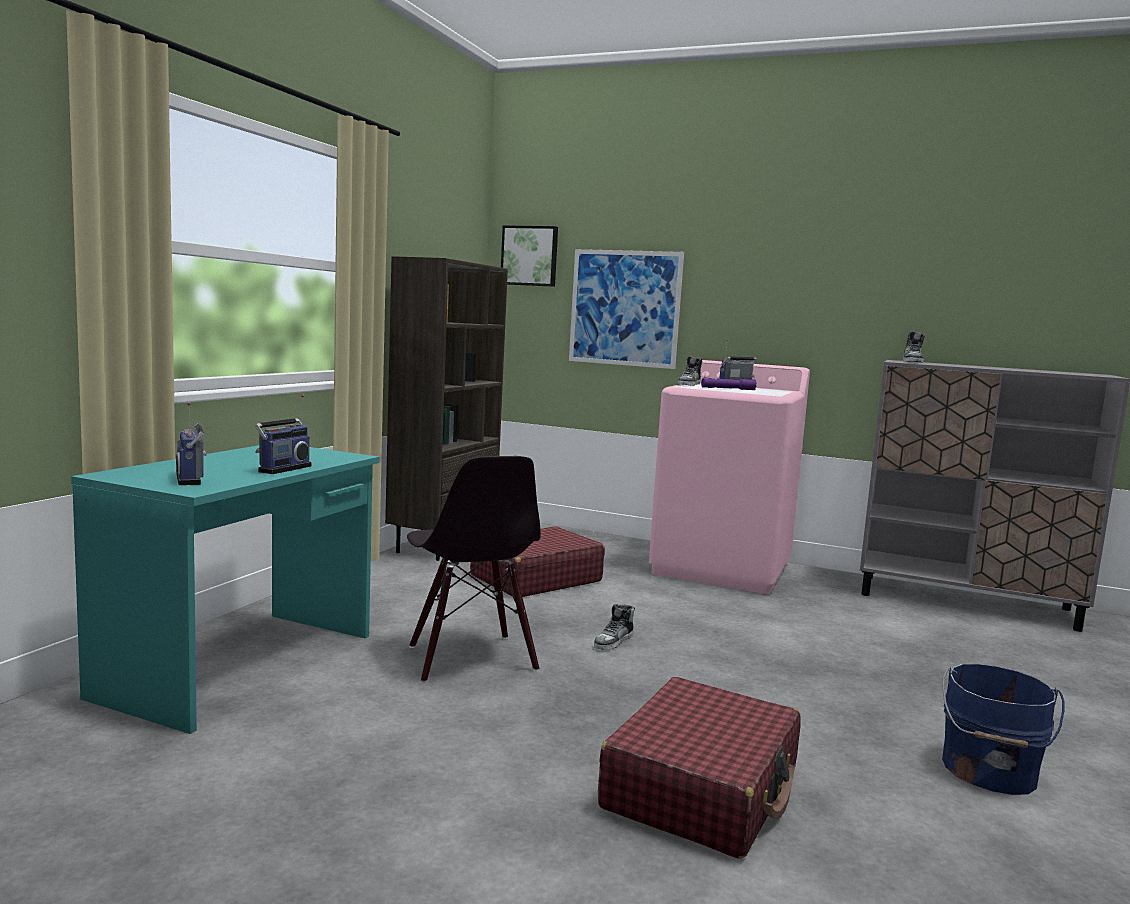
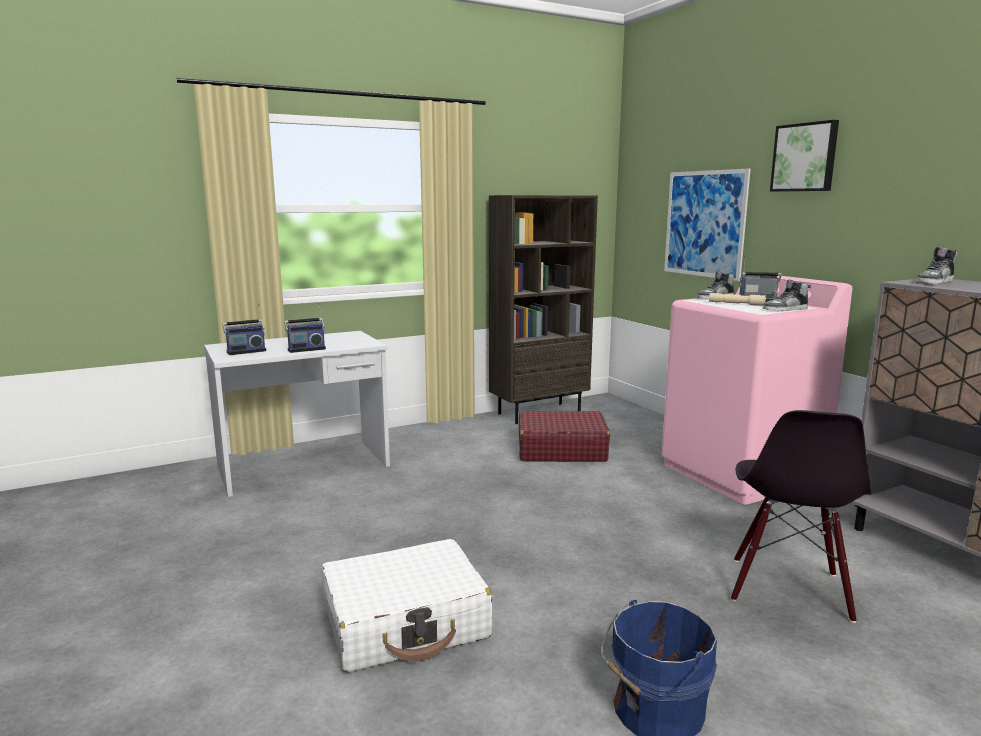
camera: 40 degrees right, 5 degrees up
(192, 478) = (246, 351): radio -> radio turned 135 degrees counterclockwise
(242, 665) = (304, 467): turquoise desk -> white desk
(470, 659) = (420, 495): black chair -> black chair (787, 588)
(530, 256) = (642, 180): picture -> picture (805, 157)
(613, 642) = (533, 509): shoe -> shoe (785, 309)
(702, 789) = (406, 623): red suitcase -> white suitcase
(728, 389) = (736, 304): purple flashlight -> beige flashlight

